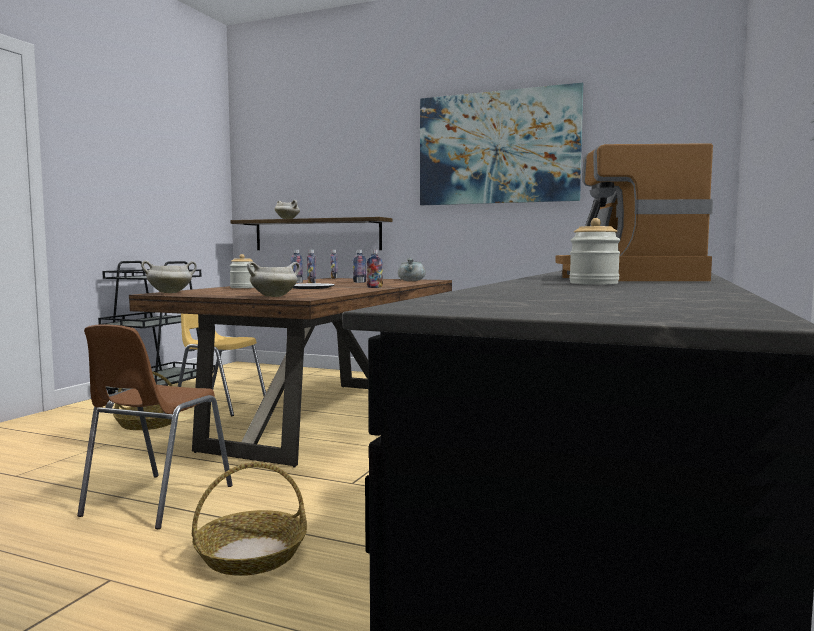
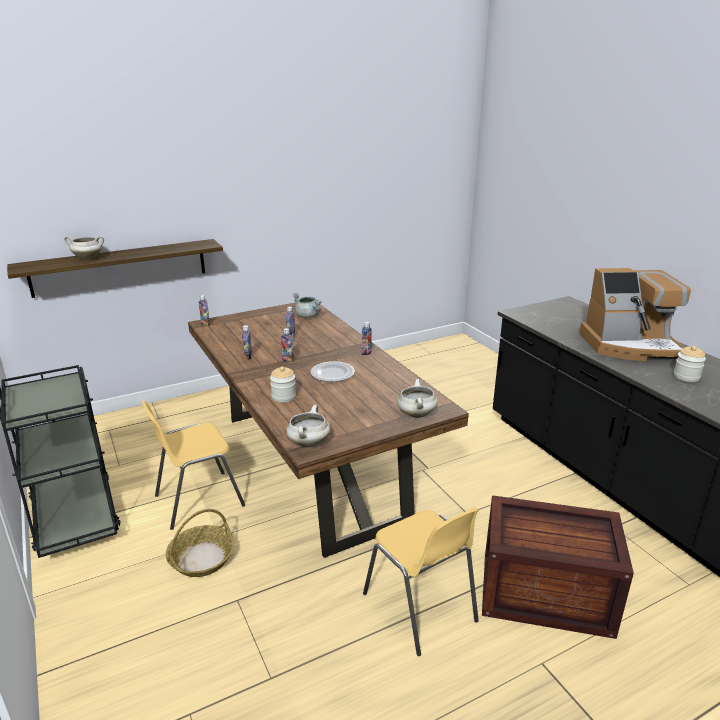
camera: 50 degrees left, 20 degrees up
(156, 501) = (420, 608): brown chair -> yellow chair
(250, 555) = (547, 594): basket -> crate
(497, 148) = (314, 163): picture -> none
(622, 278) = (630, 346): coffee machine -> coffee machine turned 45 degrees counterclockwise

